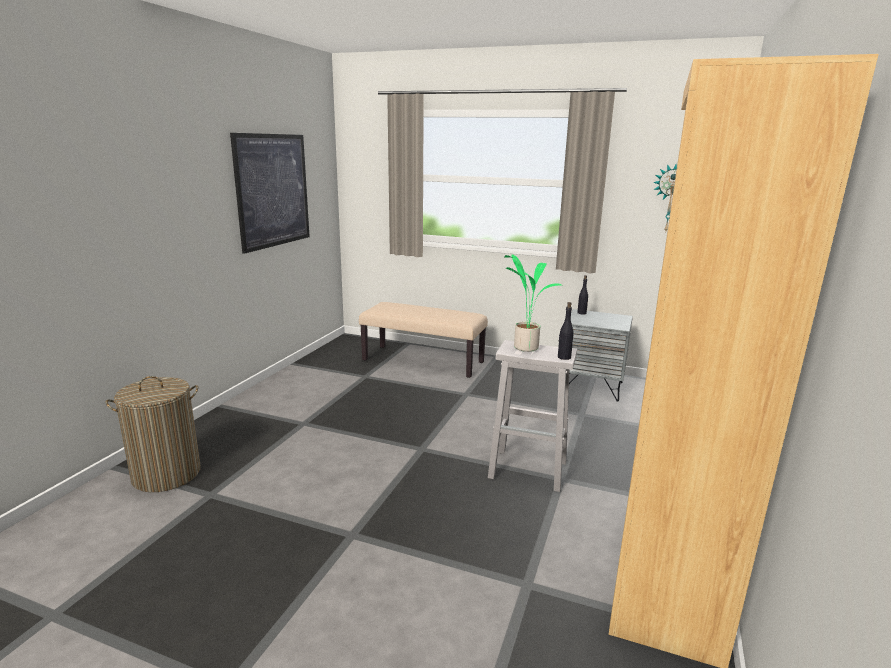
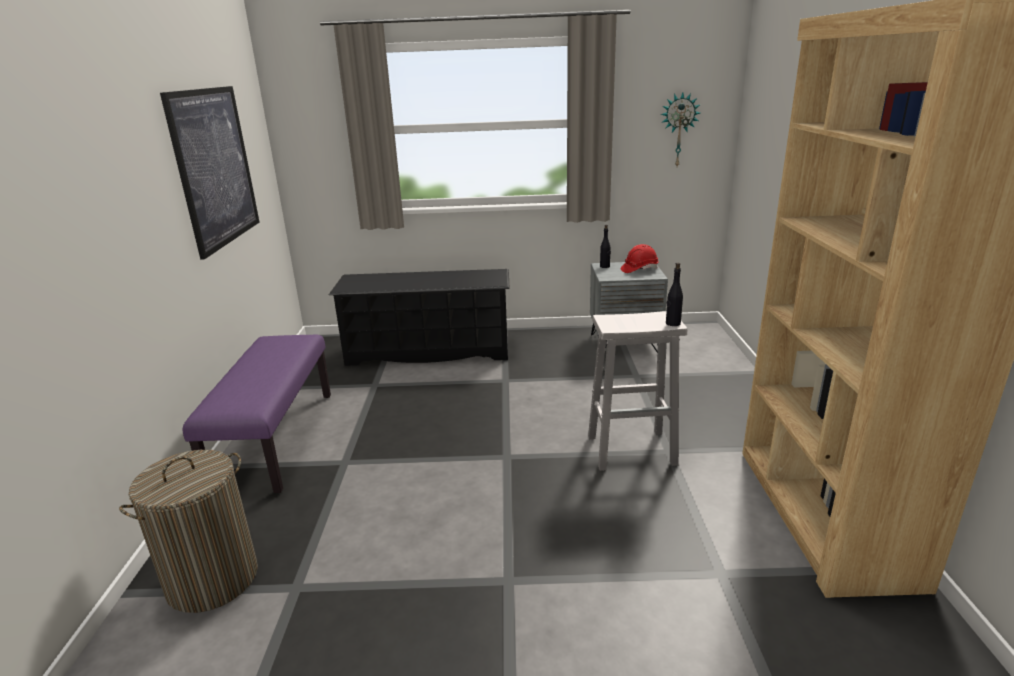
camera: 20 degrees left, 5 degrees up
(270, 397) = (275, 439): none -> purple bench
(423, 361) = (429, 351): beige bench -> black shoe rack
(525, 347) = (623, 319): potted plant -> none
(610, 320) = (639, 269): none -> red hard hat

